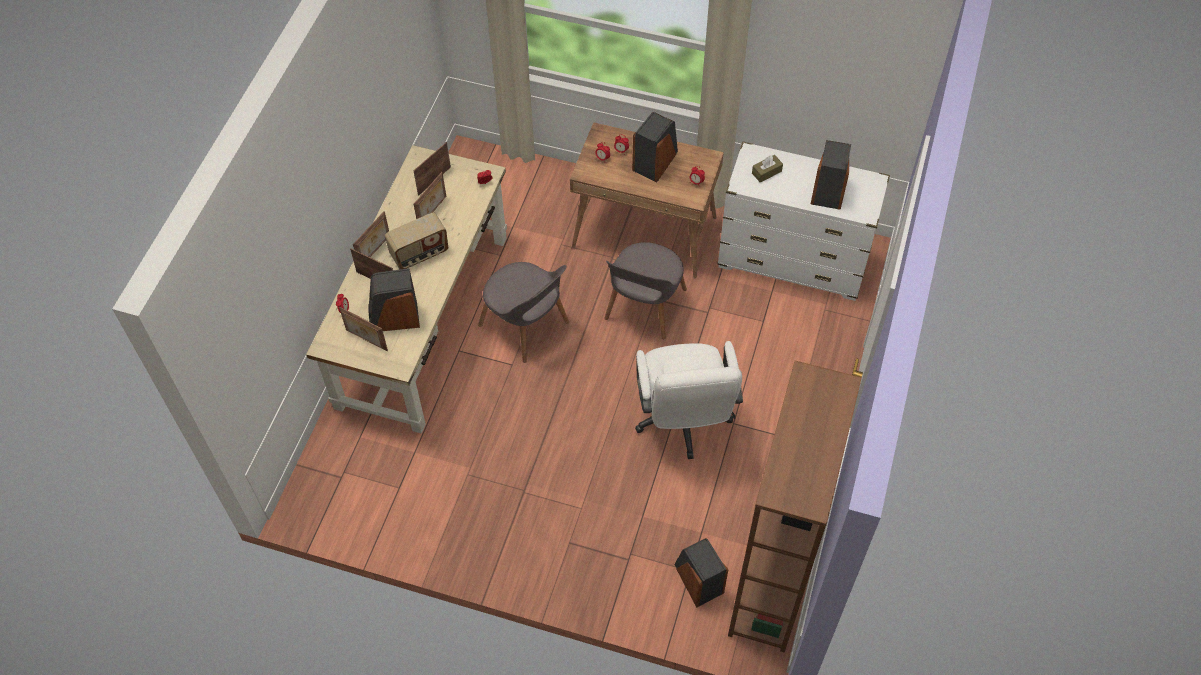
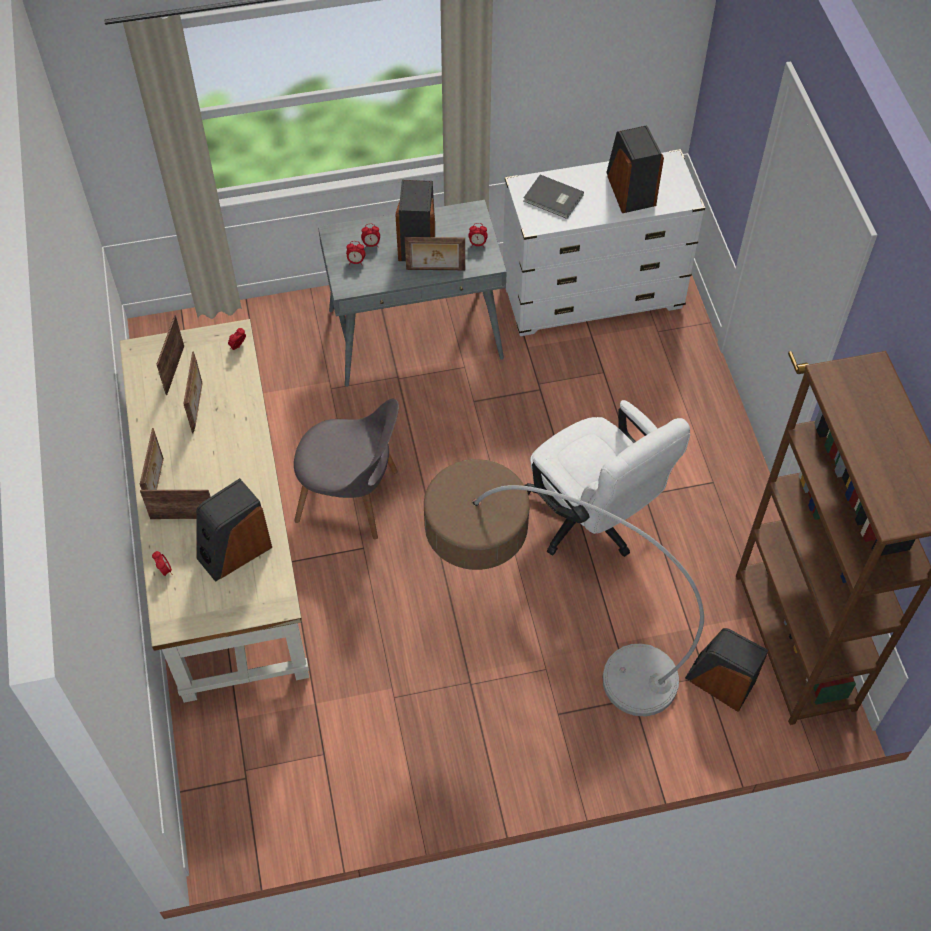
camera: 30 degrees left, 0 degrees up
(366, 340) = (217, 594): picture frame -> picture frame (435, 270)
(419, 254) = (214, 462): radio -> none
(589, 491) = (542, 646): none -> floor lamp
(644, 307) = (468, 415): grey chair -> none
(645, 232) = (416, 334): brown desk -> grey desk
(766, 172) = (553, 199): brown tissue box -> grey book

